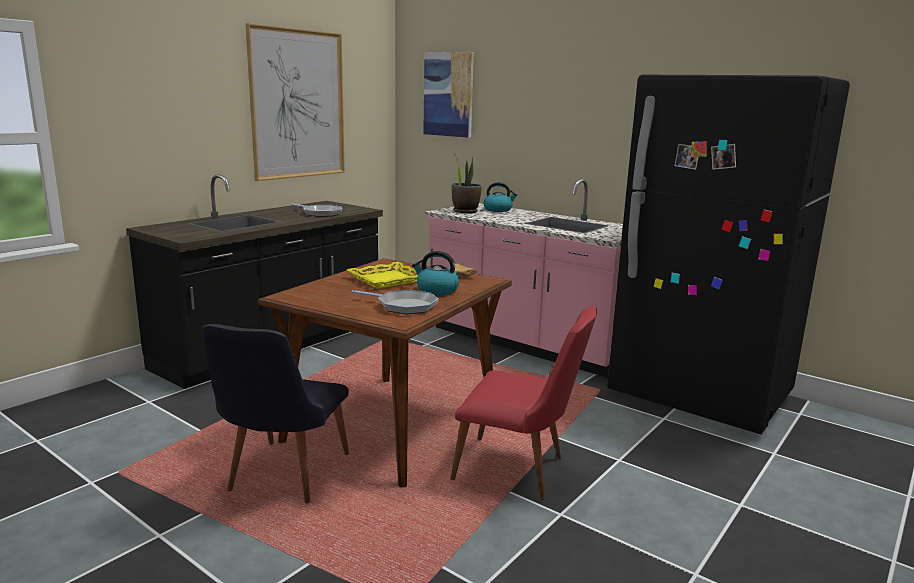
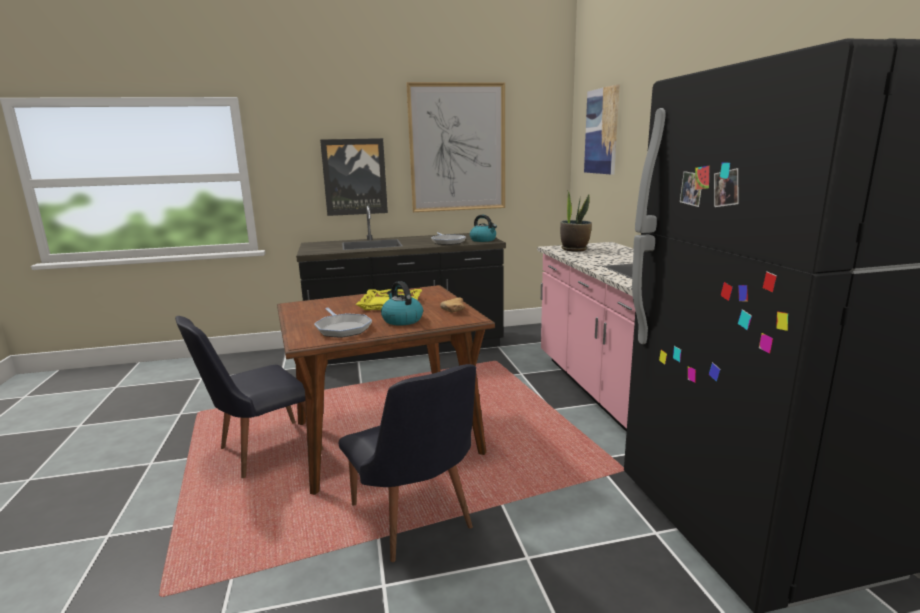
camera: 40 degrees right, 0 degrees up
(190, 138) = (354, 177): none -> picture
(498, 210) = (613, 250): kettle -> kettle (483, 240)
(519, 471) = (415, 523): red chair -> black chair

